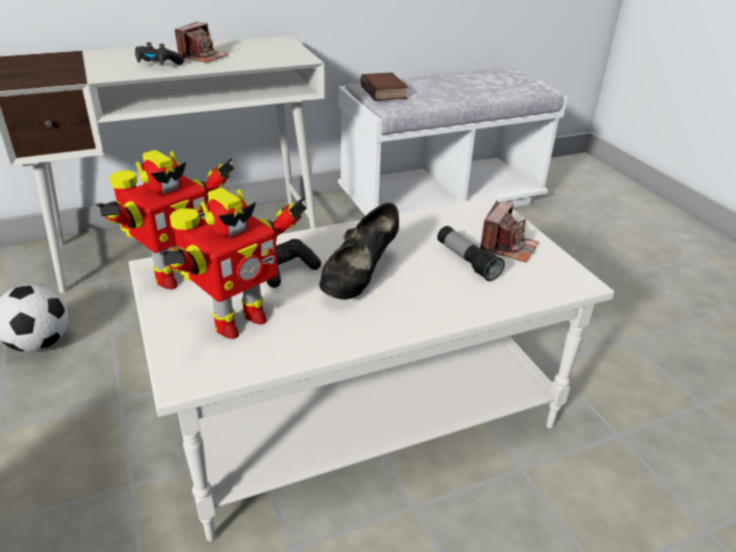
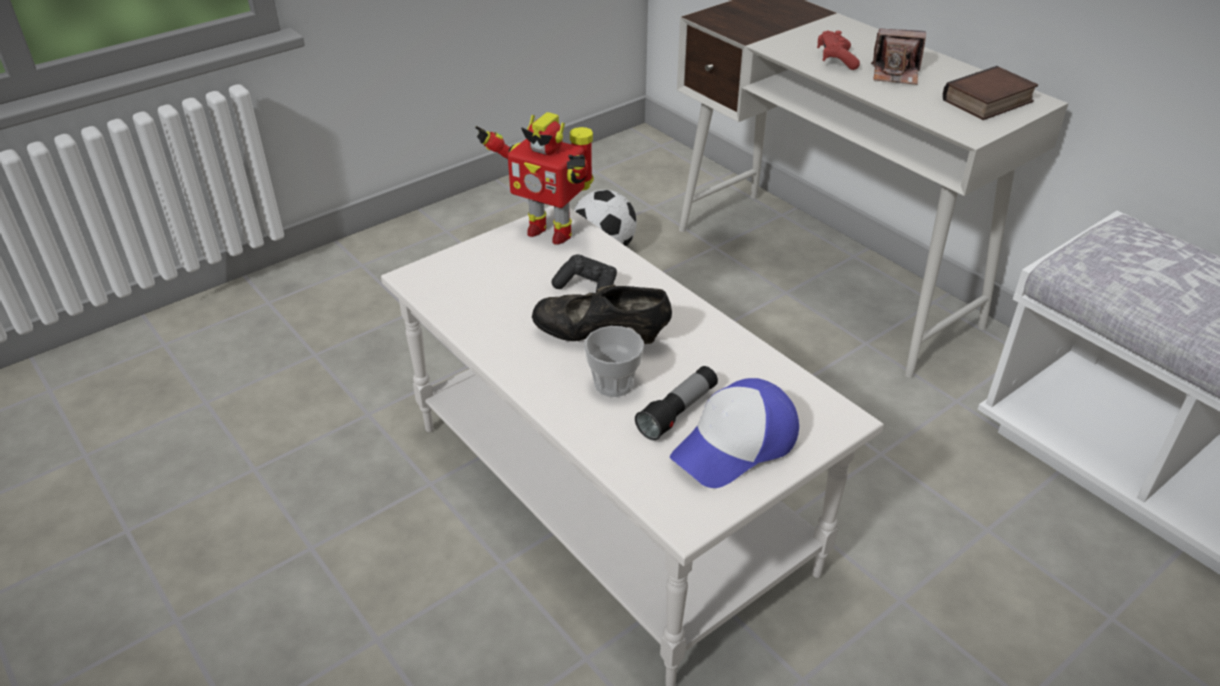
camera: 75 degrees right, 5 degrees up
(158, 65) = (836, 60): black game controller -> red game controller
(237, 321) = (496, 281): toy robot -> none
(385, 92) = (1113, 250): book -> book (988, 102)
(424, 283) = (613, 384): none -> cup
(507, 247) = (735, 445): camera -> cap

